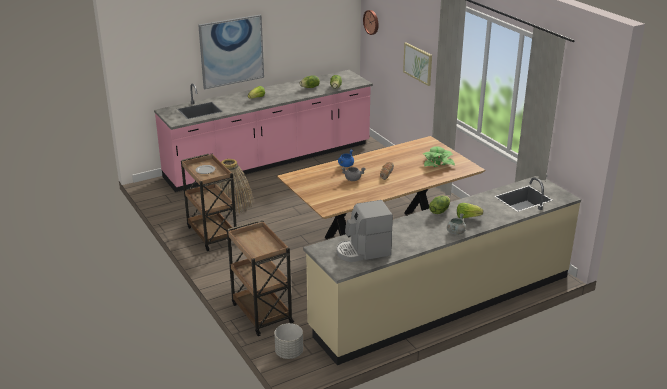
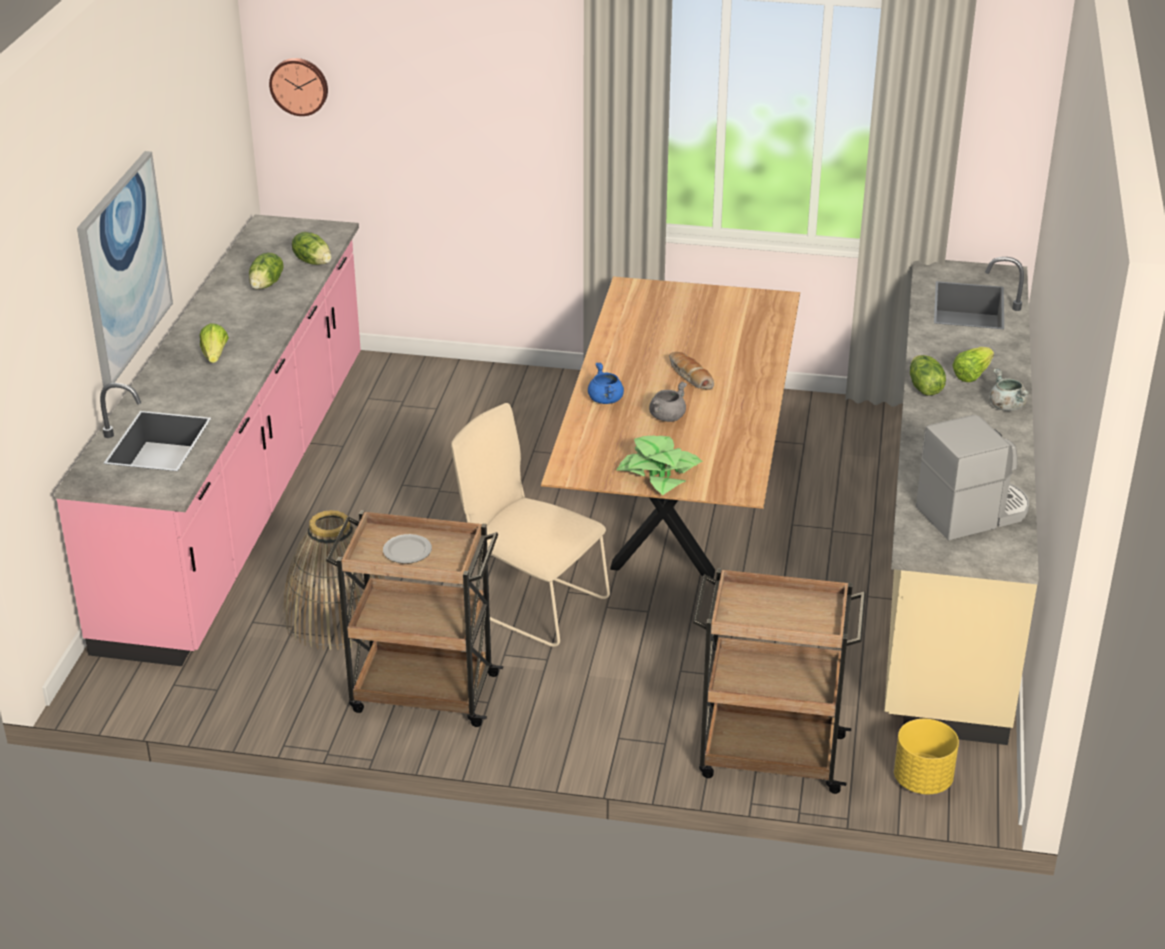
camera: 50 degrees left, 5 degrees up
(284, 231) = (529, 602): none -> beige chair
(289, 353) = (922, 781): grey planter -> yellow planter
(363, 251) = (974, 513): coffee machine -> coffee machine turned 135 degrees counterclockwise
(418, 63) = (493, 139): picture -> none
(438, 163) = (719, 316): potted plant -> potted plant (660, 472)

